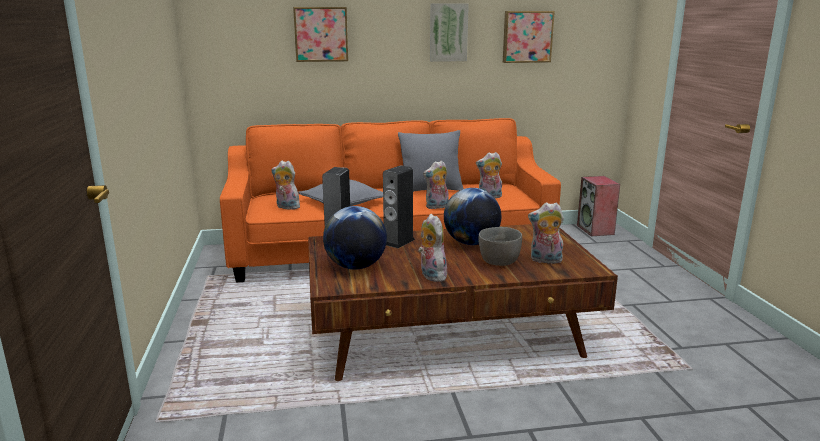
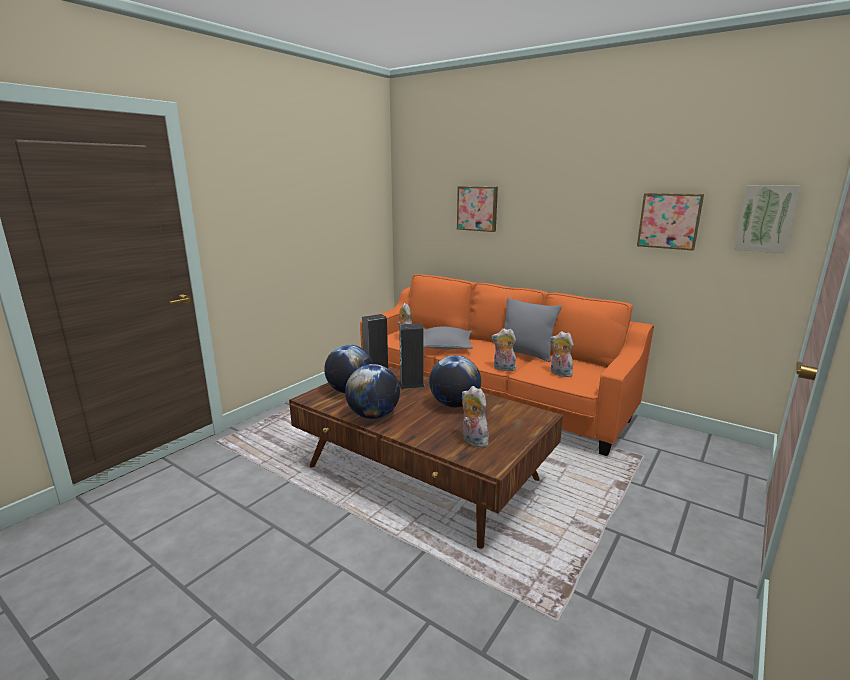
camera: 45 degrees right, 0 degrees up
(431, 275) = (373, 415): plush toy -> globe
(448, 32) = (583, 212): picture -> picture (765, 218)
(498, 262) = (437, 426): grey bowl -> none
(596, 230) = (726, 449): speaker -> none

